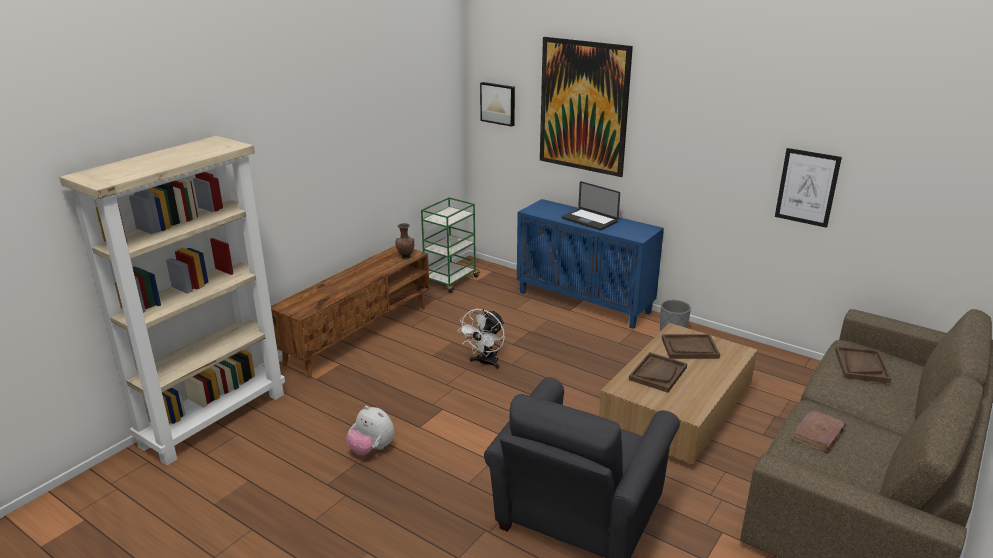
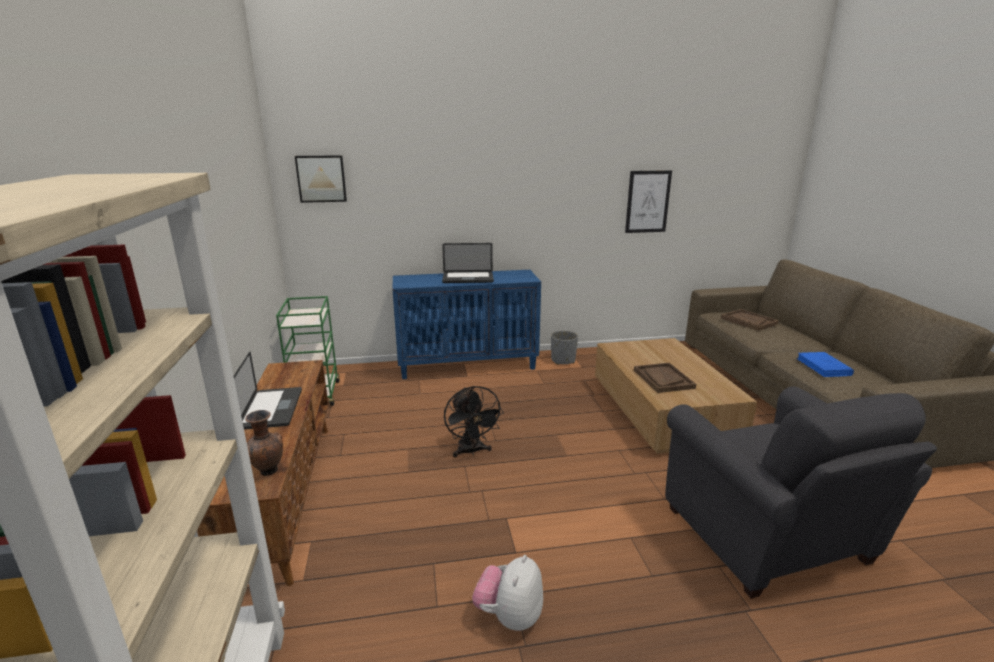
camera: 45 degrees left, 5 degrees down
(358, 274) = (272, 409): none -> laptop
(372, 449) = (509, 616): plush toy -> plush toy turned 120 degrees clockwise
(405, 257) = (303, 372): brown vase -> brown vase (268, 472)
(485, 363) = (471, 451): white fan -> black fan
(583, 106) = (432, 165): picture -> none
(689, 348) = (643, 353): brown tray -> none
(818, 434) = (823, 367): brown book -> blue book

